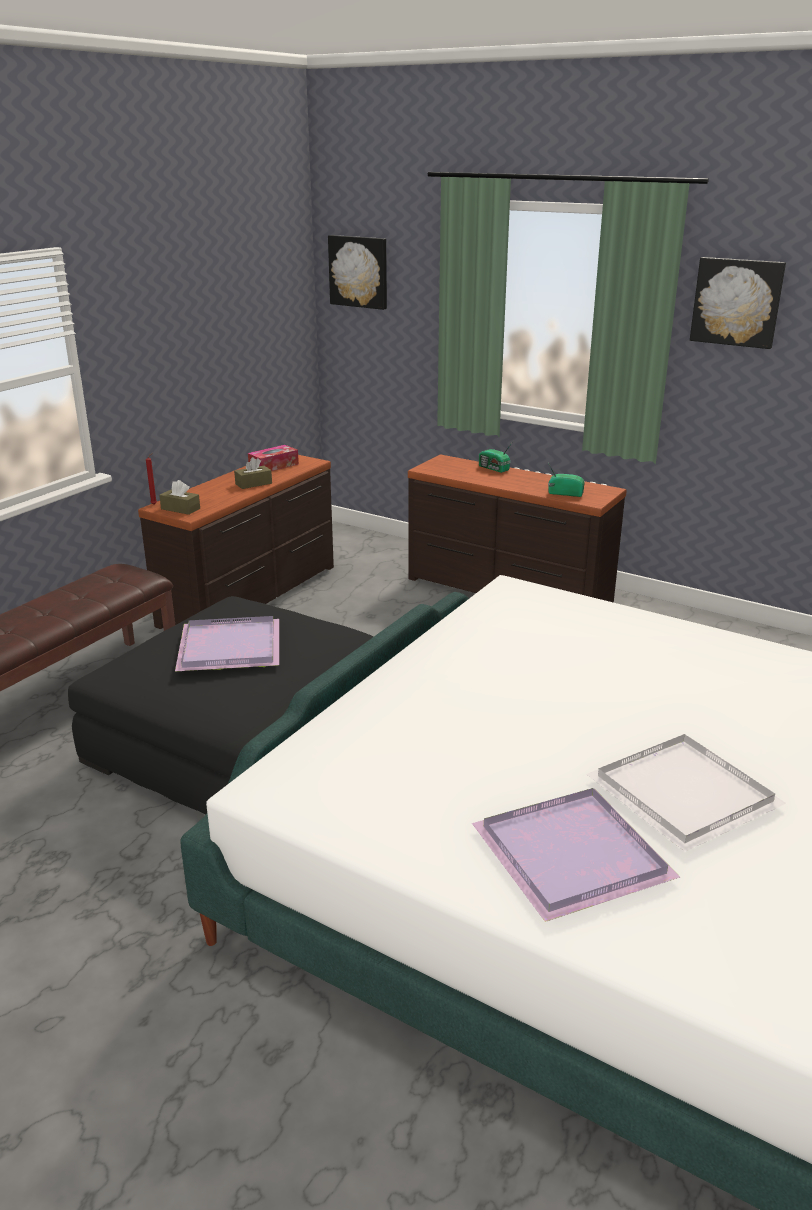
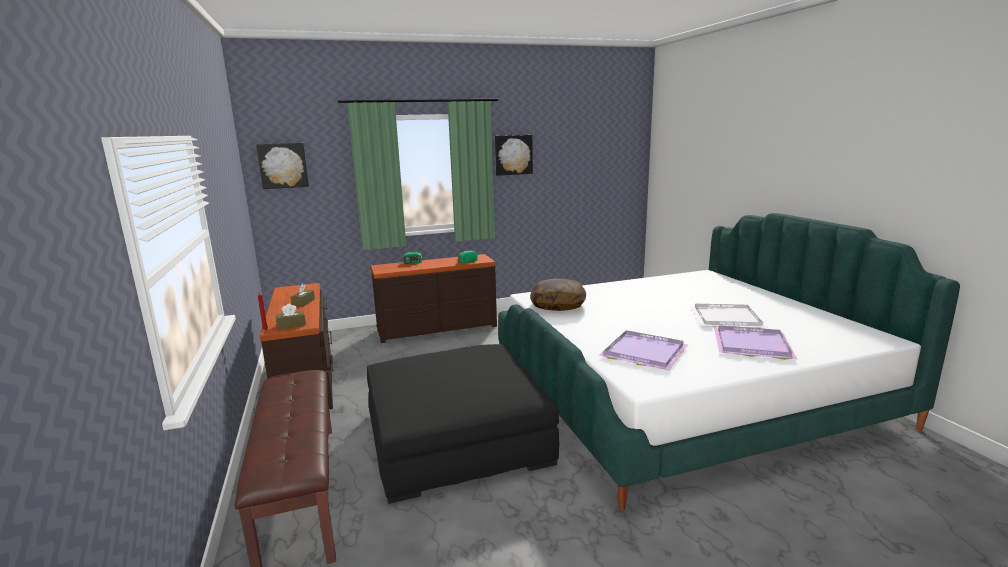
camera: 50 degrees left, 10 degrees down
(228, 647) = (444, 375): purple tray -> purple tray (642, 353)
(273, 466) = (291, 293): tissue box -> none
(504, 623) = (558, 305): none -> pillow

